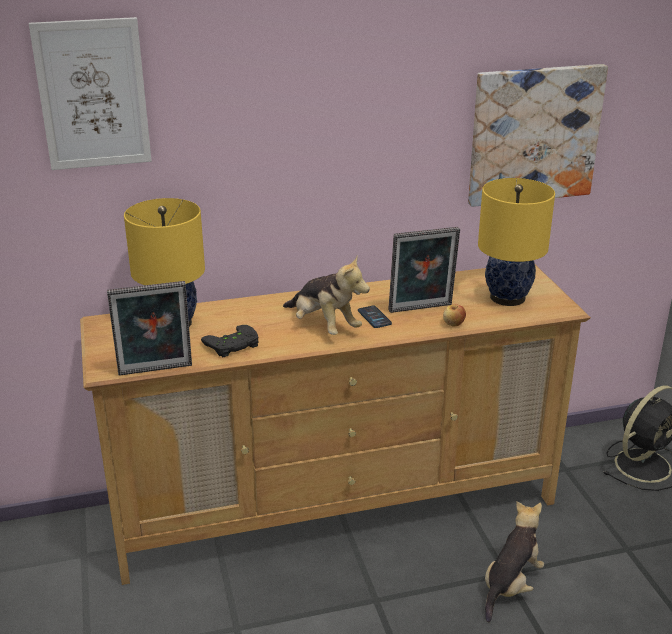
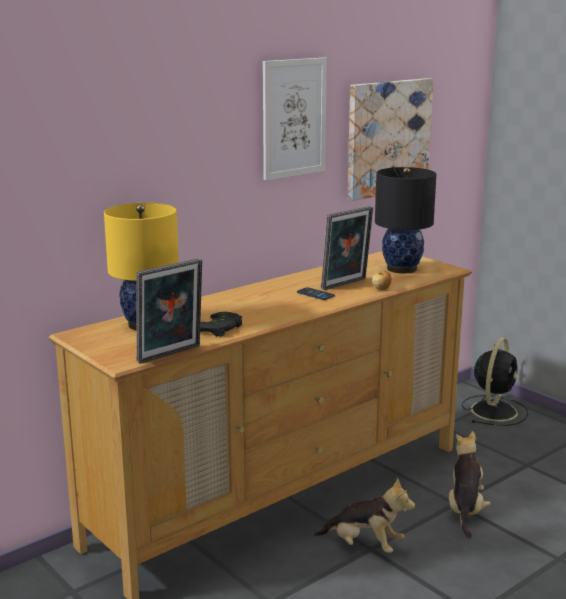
camera: 25 degrees left, 10 degrees down
(93, 94) = (63, 105): picture -> picture (294, 118)
(324, 326) = (281, 305): plush toy -> plush toy (364, 545)
(507, 297) = (401, 269): yellow table lamp -> black table lamp

